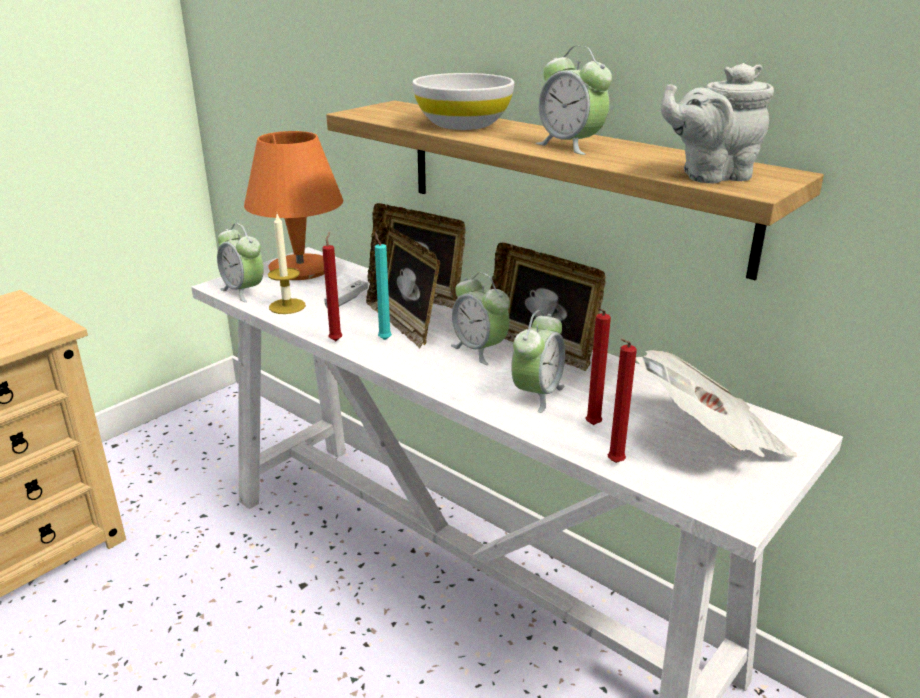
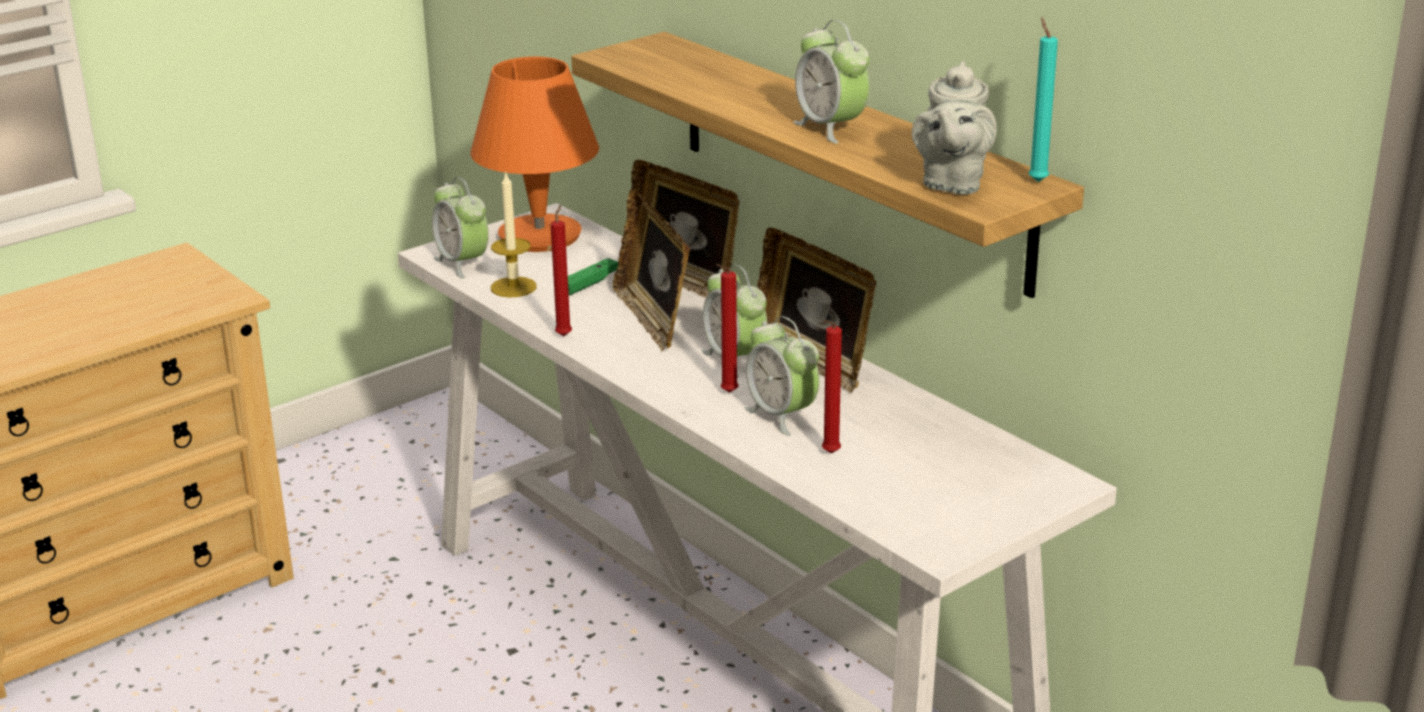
camera: 10 degrees right, 0 degrees up
(347, 300) = (590, 283): white game controller -> green game controller
(384, 339) = (623, 337): turquoise candle -> turquoise candle (1036, 180)
(463, 124) = (727, 84): white bowl -> none
(537, 394) = (781, 415): alarm clock -> alarm clock turned 105 degrees clockwise
(613, 464) = (833, 494): red candle -> red candle (726, 393)
(710, 176) = (951, 183): grey teapot -> grey teapot turned 75 degrees counterclockwise
(710, 441) = (956, 479): newspaper -> none

